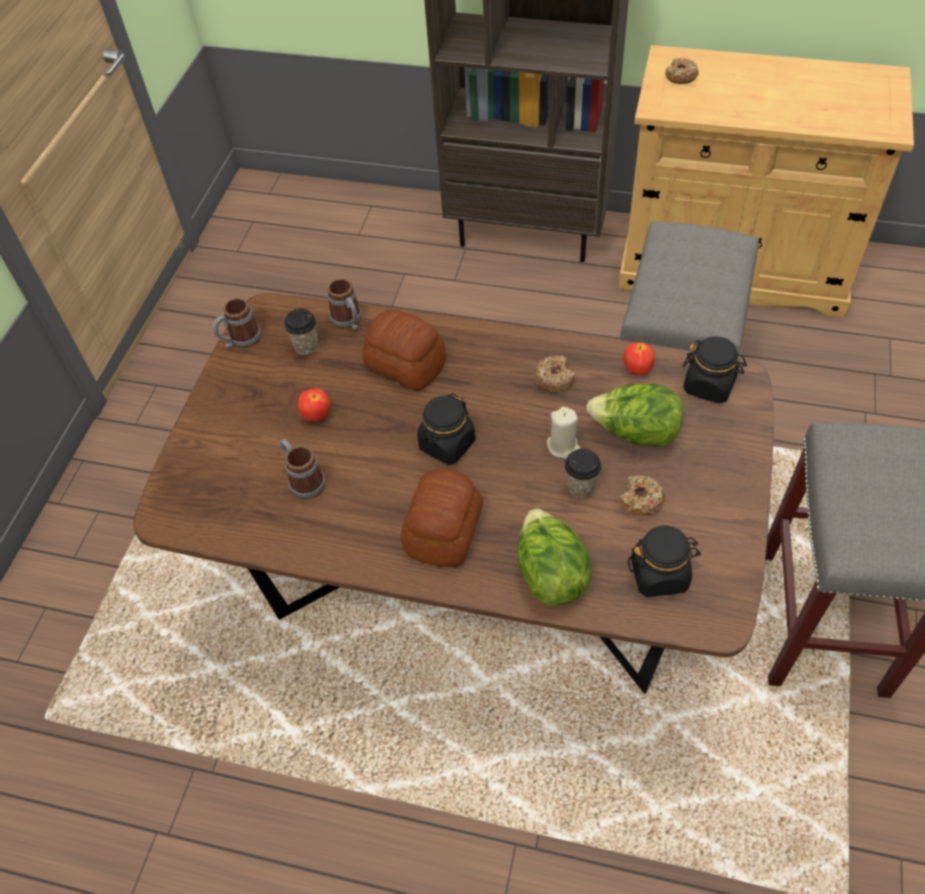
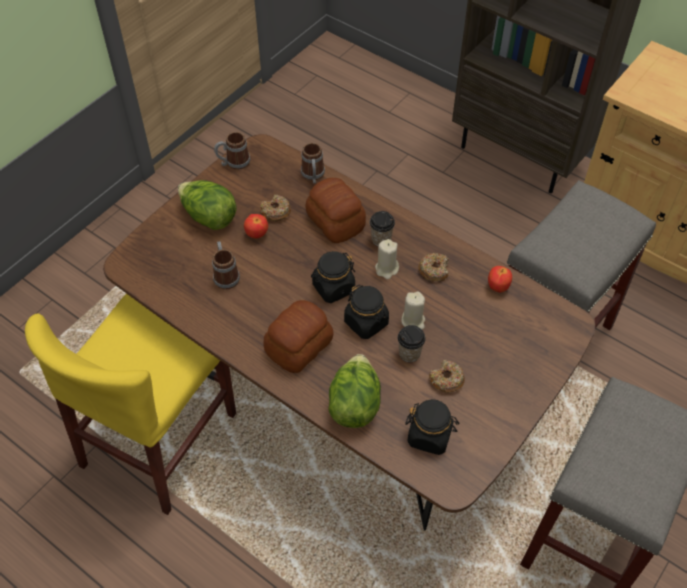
camera: 20 degrees right, 0 degrees up
(274, 724) = (160, 439): none -> yellow chair
(306, 345) = (275, 182): cup -> cup (381, 239)
(498, 398) = (386, 269): none -> beige candle
(635, 433) = (470, 332): lettuce -> lettuce (209, 217)
(681, 76) = (660, 74): donut -> donut (275, 212)
(709, 385) = (545, 318): black jar -> black jar (366, 322)

